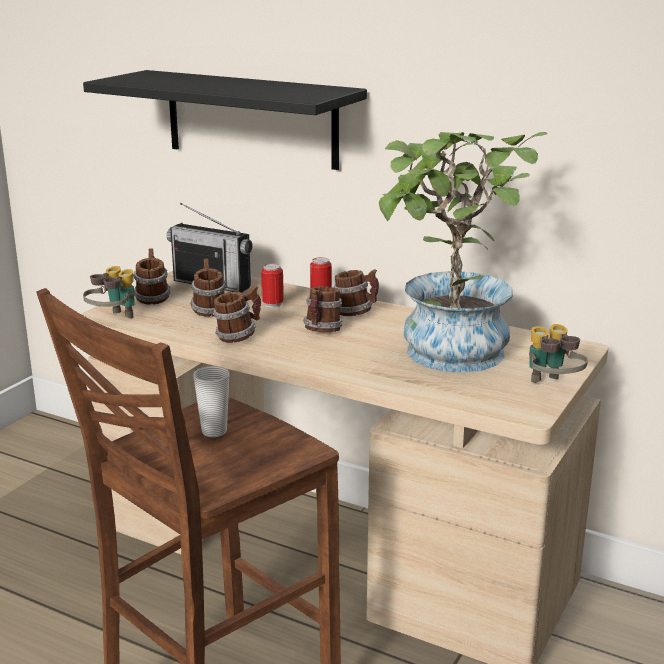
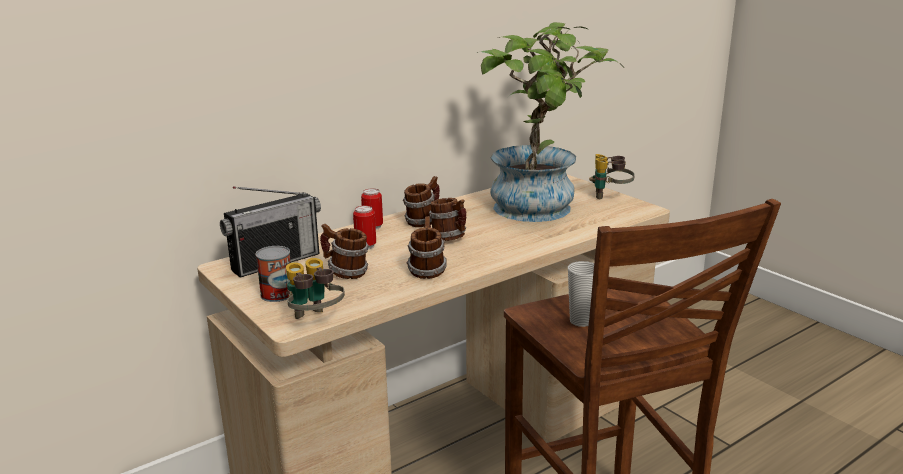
camera: 65 degrees left, 0 degrees up
(152, 298) = (277, 294): mug -> can
(251, 119) = (254, 77): black shelf -> none

